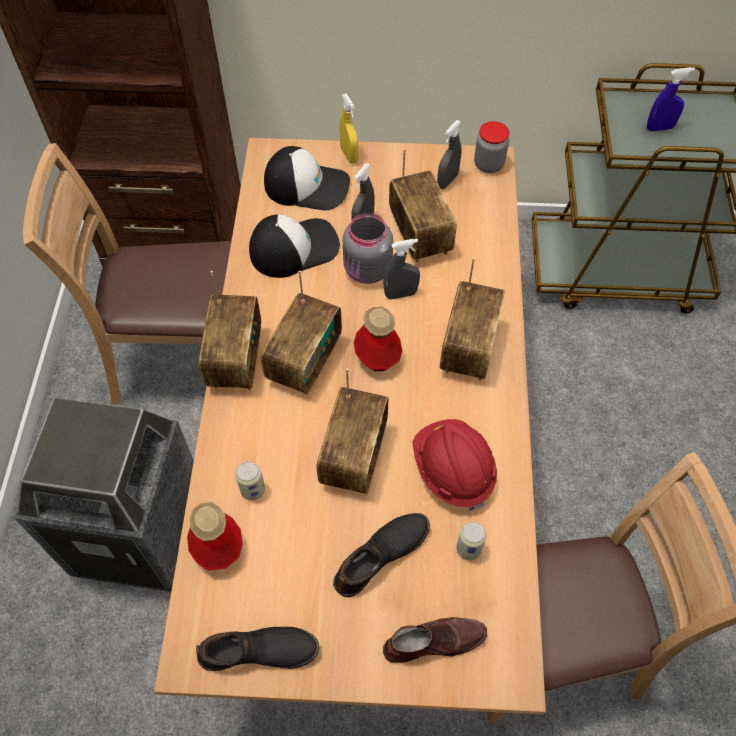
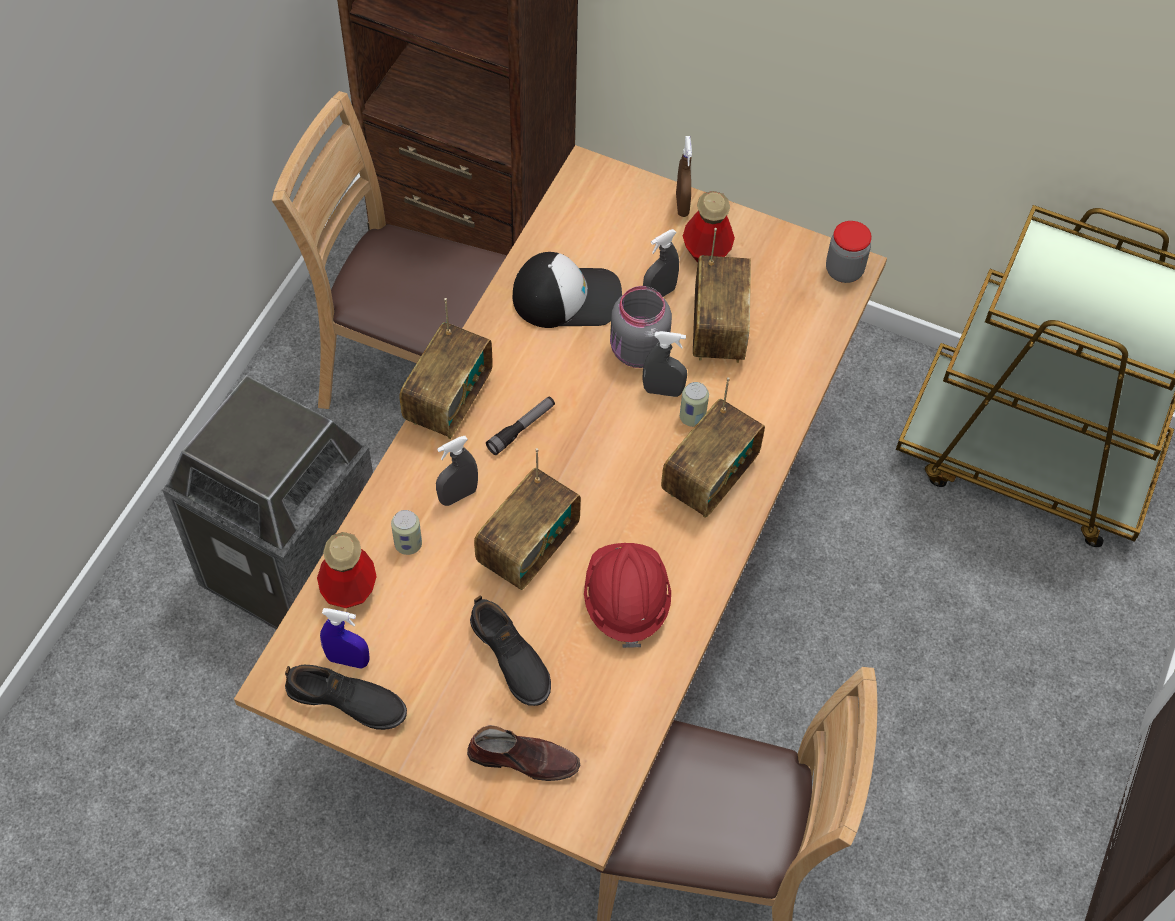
camera: 20 degrees right, 0 degrees up
(304, 361) = (521, 428): radio -> flashlight
(307, 185) = (616, 226): cap -> none
(349, 155) = (682, 205): yellow spray bottle -> brown spray bottle
(377, 357) = (603, 453): bottle -> bottle (706, 251)
(382, 556) = (510, 659): black shoe -> black shoe turned 75 degrees clockwise
(447, 181) = (784, 274): grey spray bottle -> grey spray bottle (458, 495)
(468, 549) = (603, 685): can -> can (692, 417)
(659, 128) = (1080, 293): blue spray bottle -> blue spray bottle (348, 660)

